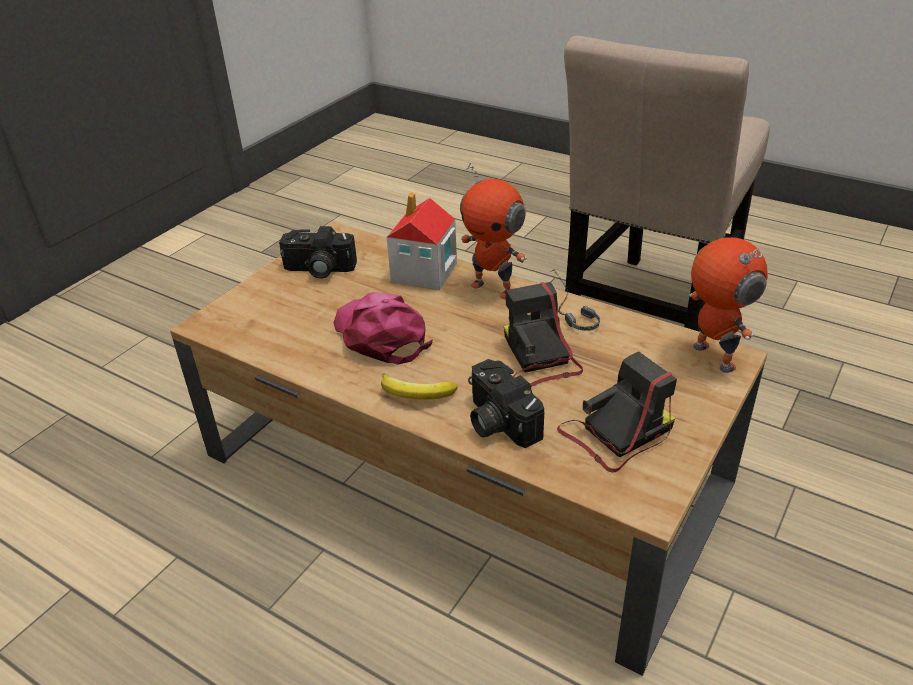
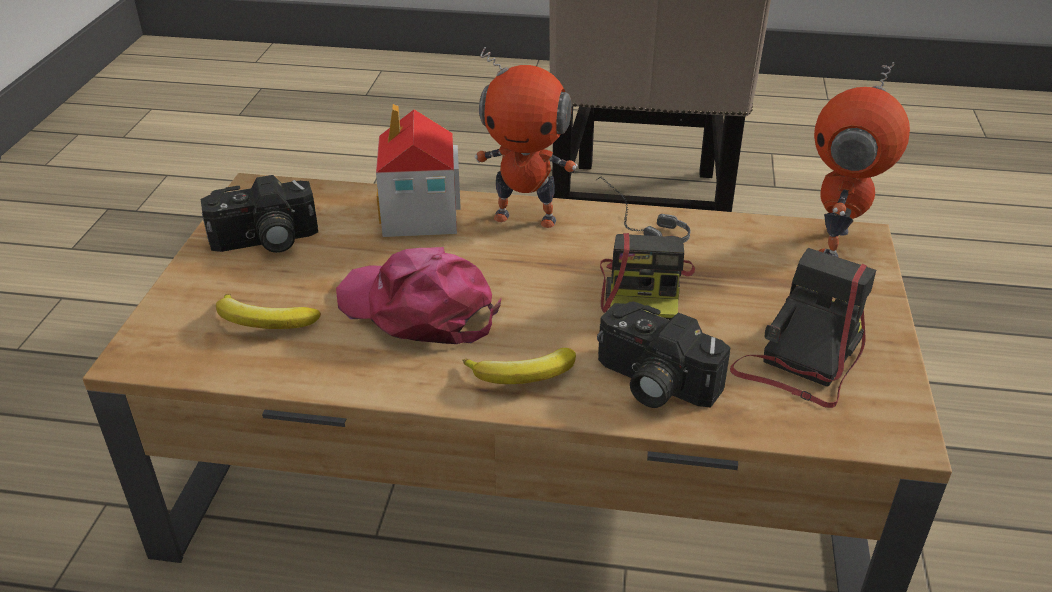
camera: 25 degrees left, 0 degrees up
(285, 321) = (264, 322): none -> banana
(538, 358) = (645, 291): camera -> camera turned 135 degrees counterclockwise
(711, 357) = (836, 244): toy robot -> toy robot turned 105 degrees counterclockwise

